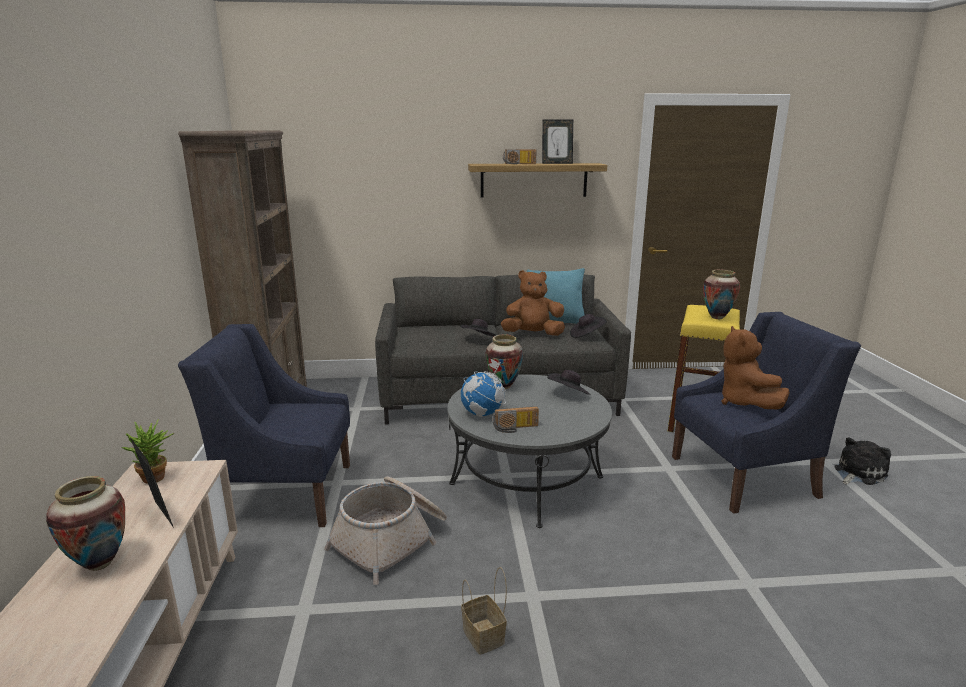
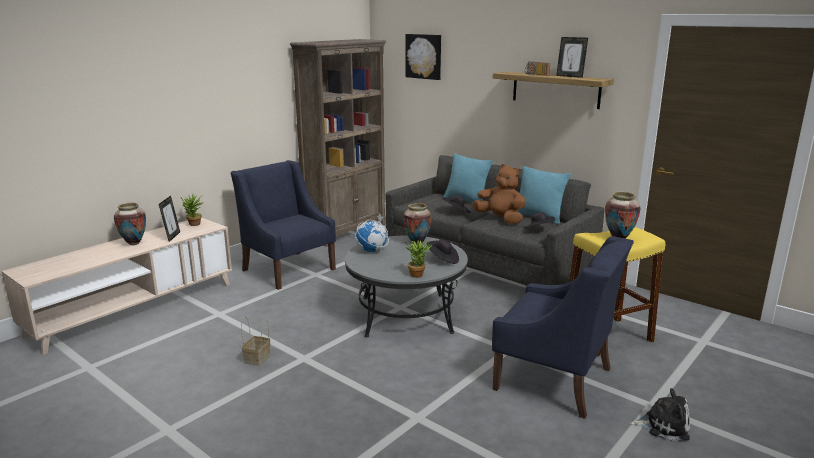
camera: 45 degrees right, 0 degrees up
(339, 152) = (424, 56): none -> picture
(392, 540) = (293, 307): basket -> none
(457, 325) = (466, 200): none -> turquoise pillow
(515, 428) = (369, 263): radio -> none
(586, 419) = (418, 274): none -> potted plant
(744, 402) = (550, 307): brown plush toy -> none

